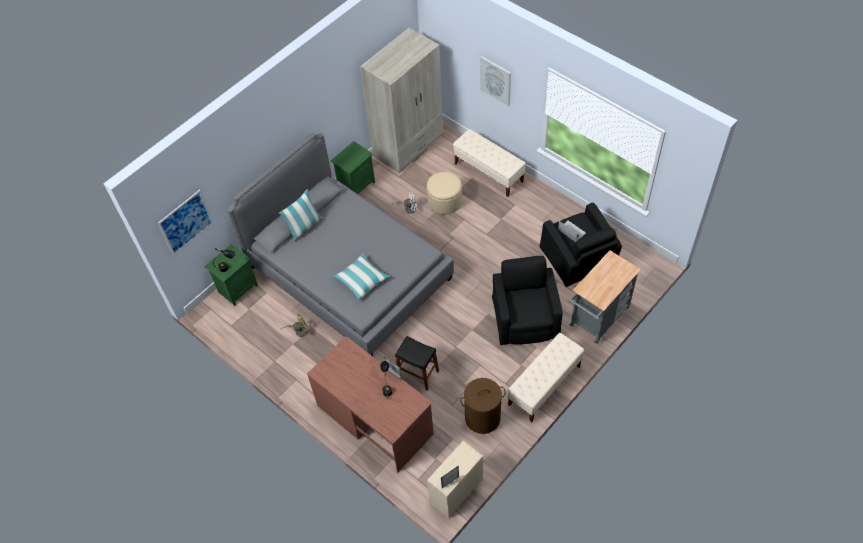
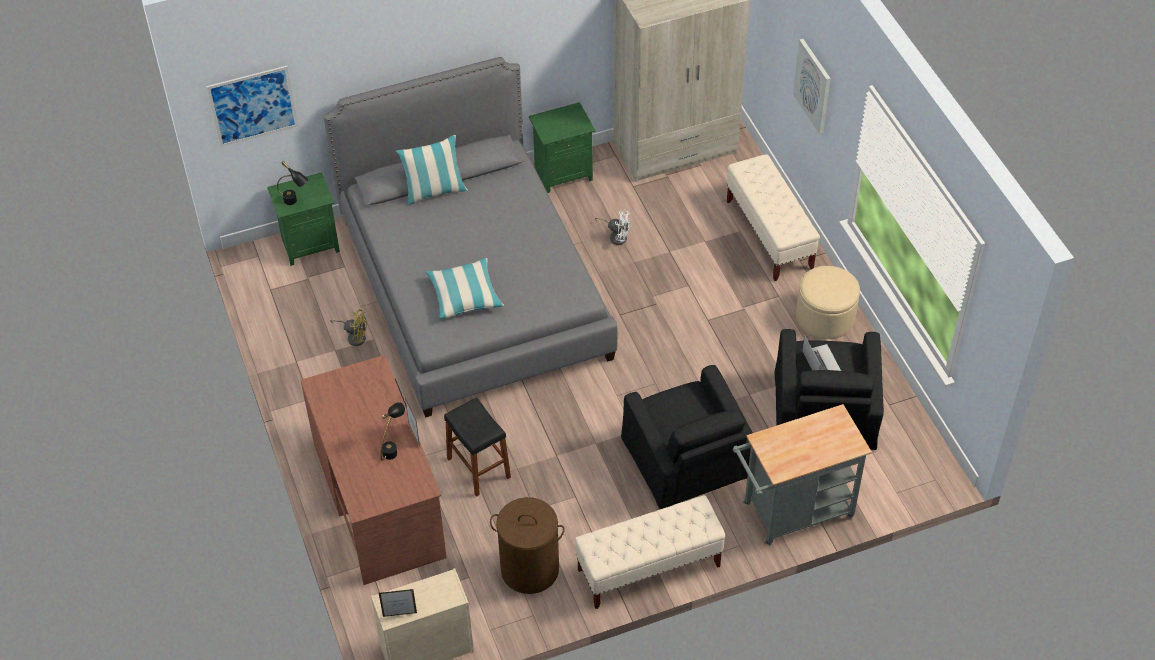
camera: 25 degrees right, 5 degrees down
(444, 201) = (676, 248): beige ottoman -> beige ottoman (825, 317)
(525, 316) = (687, 459): black armchair -> black armchair turned 135 degrees clockwise

